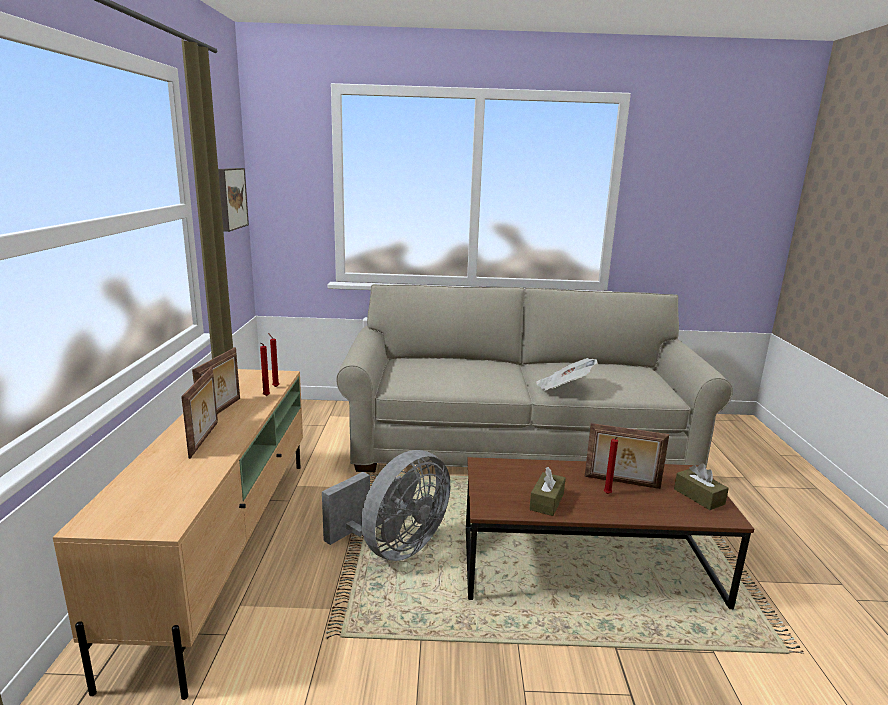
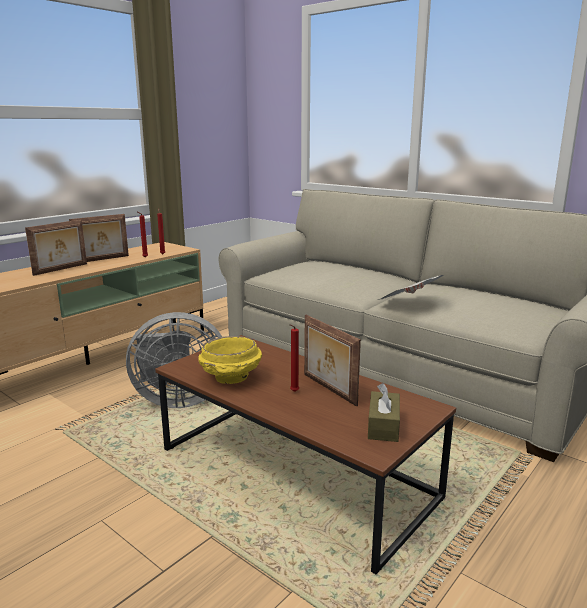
camera: 40 degrees right, 0 degrees up
(230, 198) = (214, 113): picture -> none
(546, 502) = (231, 378): brown tissue box -> yellow bowl

